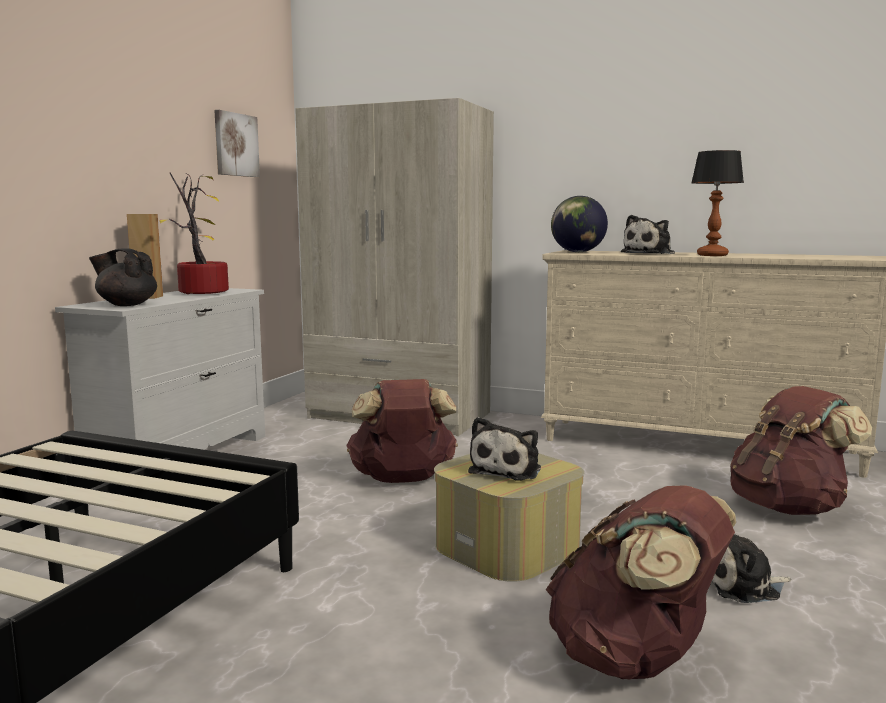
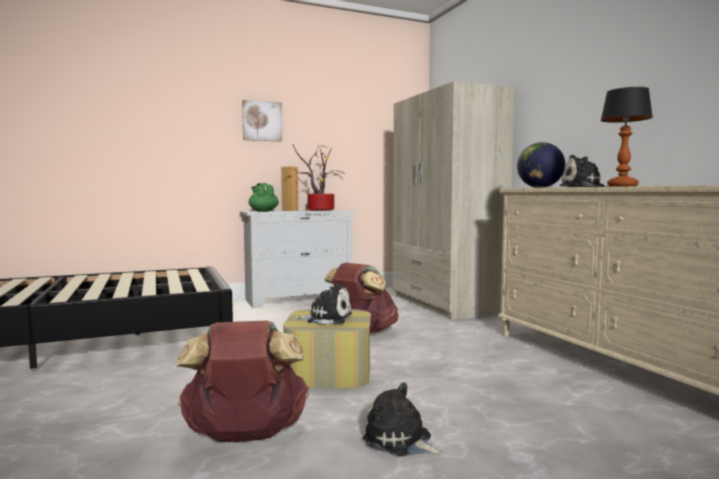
camera: 45 degrees right, 5 degrees down
(126, 305) = (263, 211): black teapot -> green teapot
(235, 145) = (372, 129): picture -> picture (262, 121)
(507, 470) = (327, 318): plush toy -> plush toy turned 150 degrees counterclockwise
(788, 507) = (583, 423): brown backpack -> none

